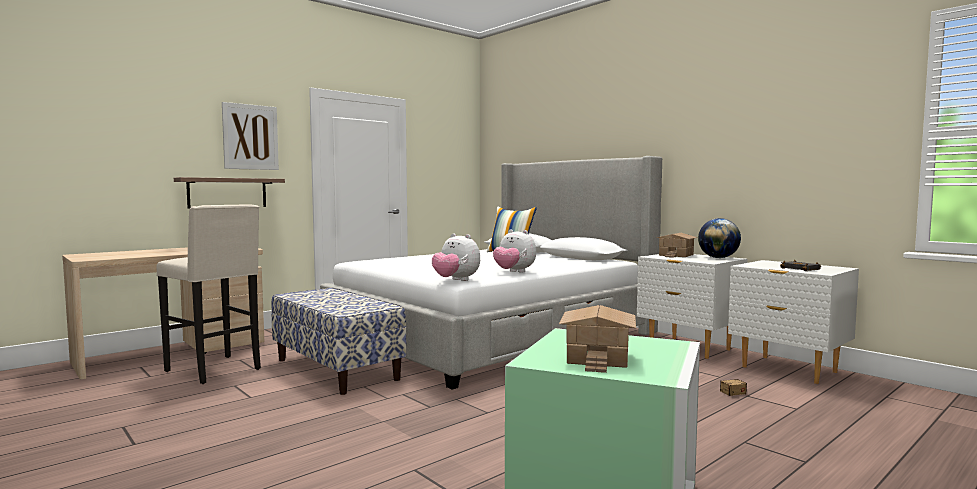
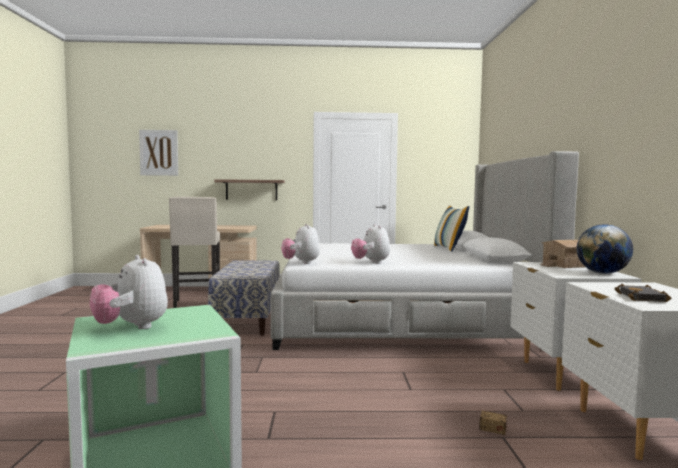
camera: 40 degrees right, 0 degrees up
(250, 137) = (268, 151): picture -> picture (159, 152)
(599, 357) = (132, 327): toy house -> plush toy

